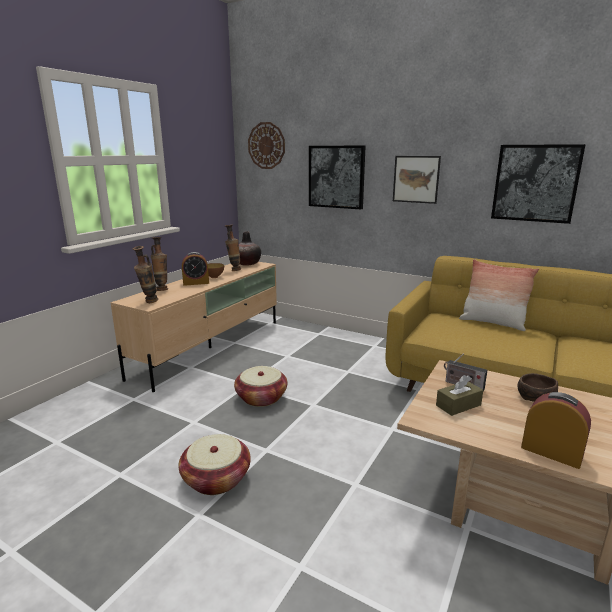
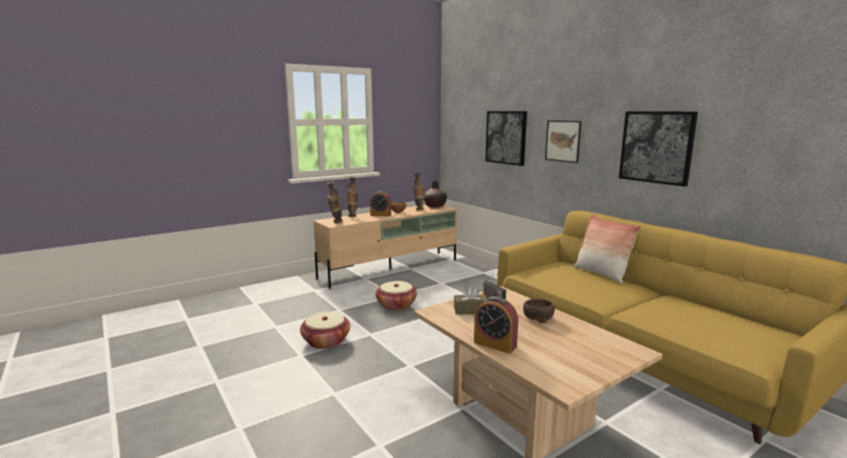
camera: 25 degrees right, 5 degrees down
(266, 145) = (460, 111): wall clock -> none
(551, 452) = (495, 344): alarm clock -> alarm clock turned 150 degrees clockwise

